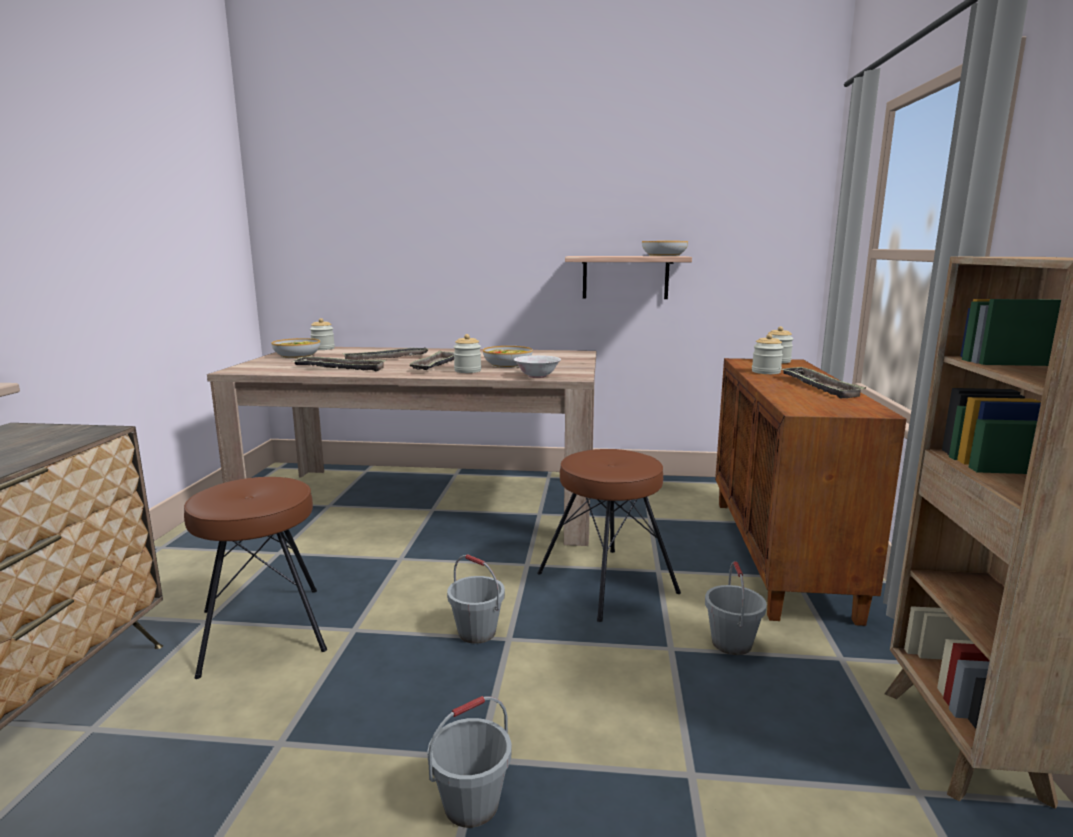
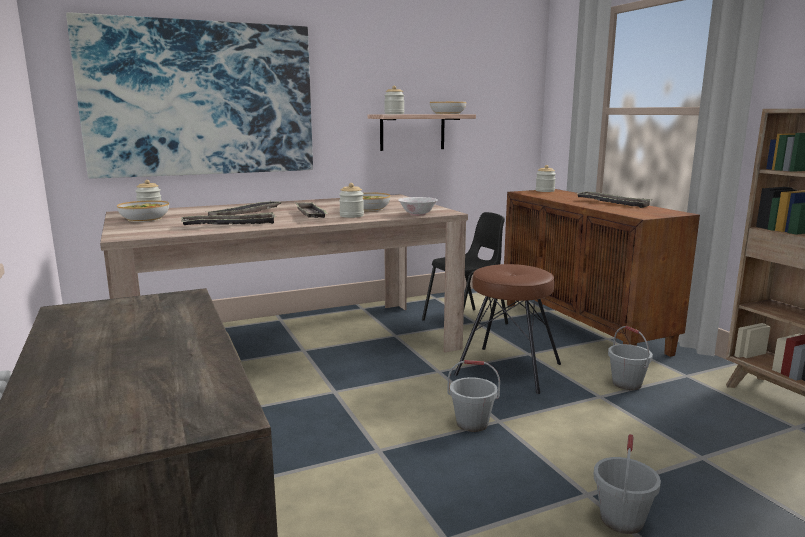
camera: 30 degrees left, 0 degrees up
(264, 629) = (300, 473): brown stool -> none
(389, 240) = (201, 99): none -> picture
(638, 516) = (466, 322): none -> black chair
(766, 372) = (558, 197): jar -> jar (394, 114)

